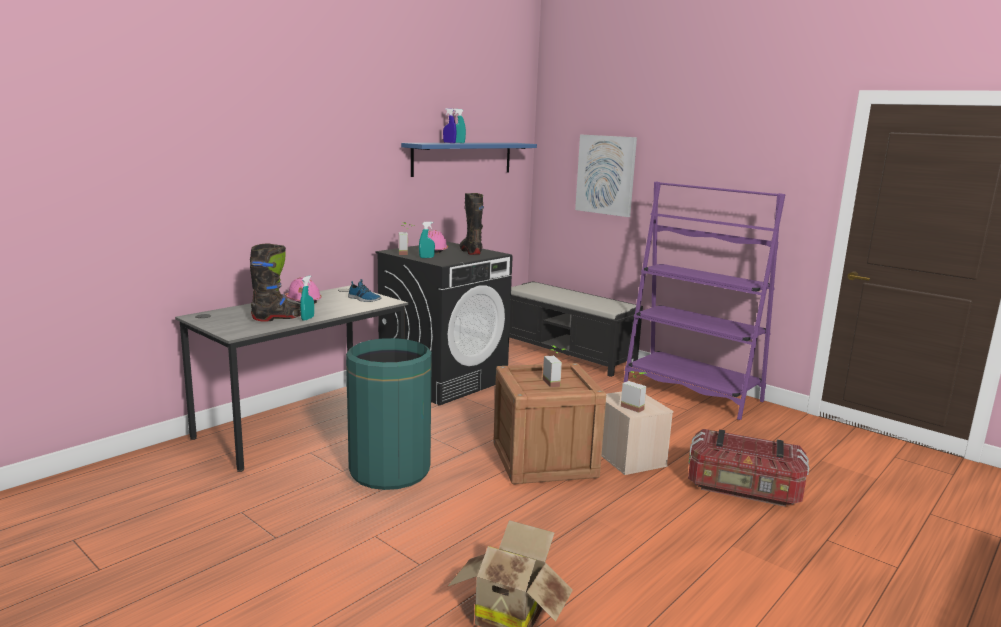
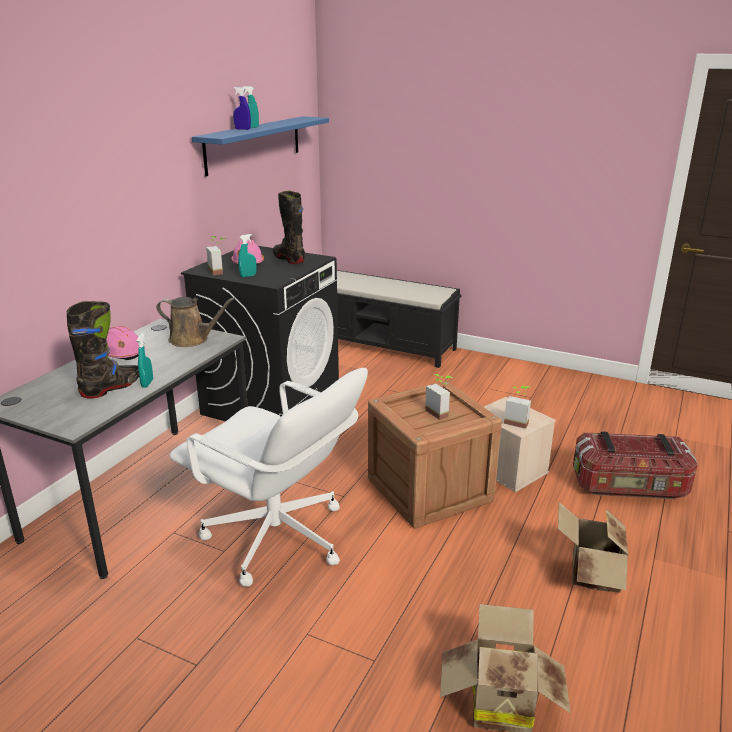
camera: 15 degrees left, 10 degrees up
(364, 299) = (192, 340): shoe -> brown watering can
(389, 471) = (277, 539): green trash can -> white office chair
(606, 175) = (409, 149): picture -> none
(657, 545) = (590, 575): none -> cardboard box
(692, 392) = (524, 375): purple bookcase -> none

